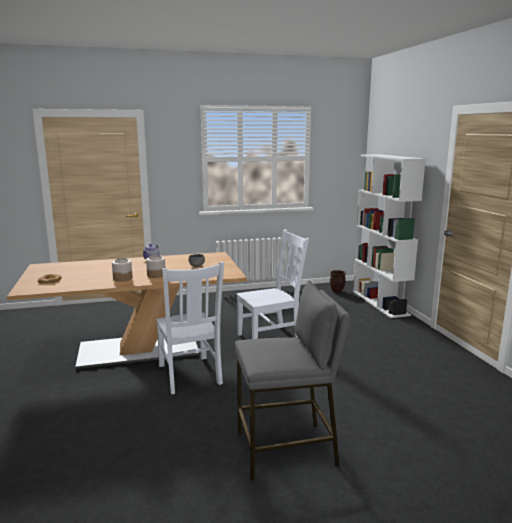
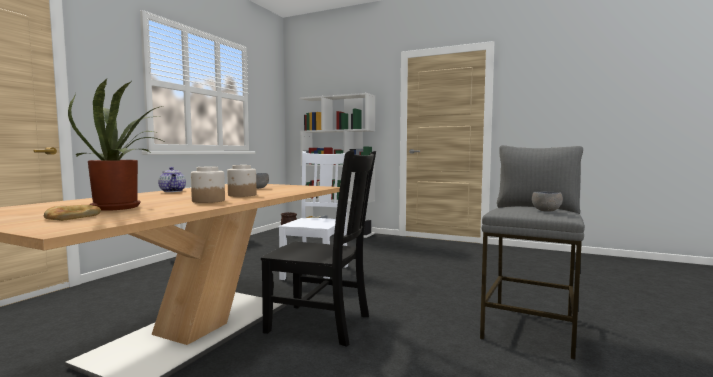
camera: 50 degrees left, 10 degrees down
(82, 275) = (122, 207): none -> potted plant
(190, 375) = (322, 324): white chair -> black chair
(272, 355) = (545, 211): none -> grey bowl

